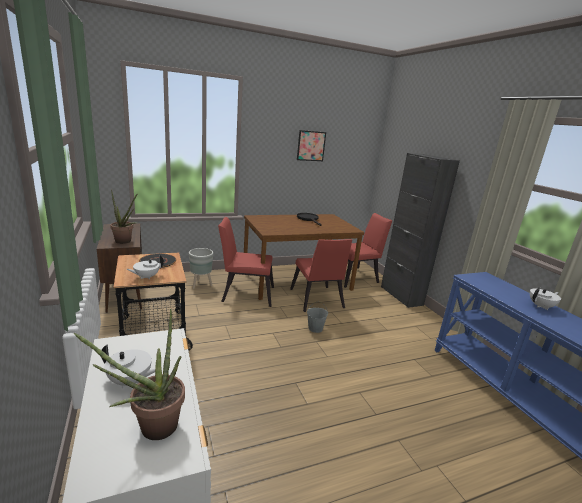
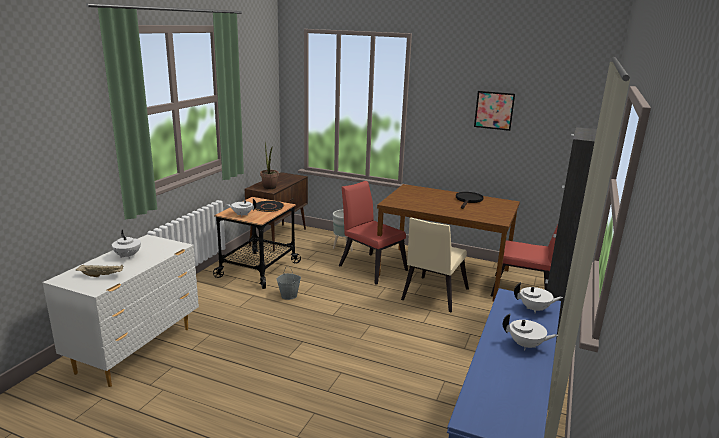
camera: 45 degrees right, 0 degrees up
(151, 429) = (102, 275): potted plant -> beige tray
(315, 328) = (388, 315): grey bucket -> grey bucket (289, 296)
(316, 300) = (432, 296): red chair -> beige chair
(493, 281) = (534, 309): none -> white teapot

